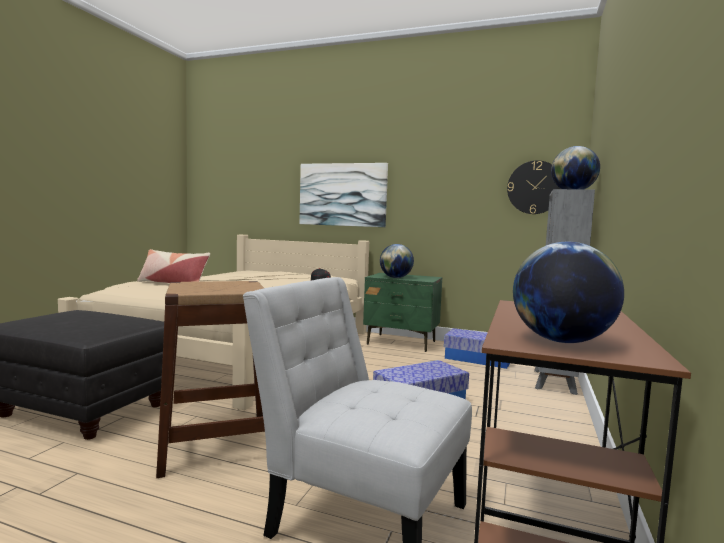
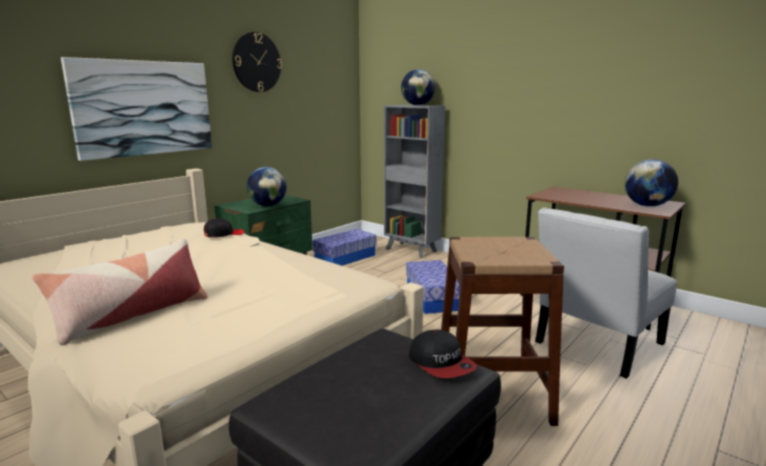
camera: 70 degrees left, 10 degrees up
(99, 331) = (441, 363): none -> cap
(534, 187) = (332, 94): wall clock -> wall clock (256, 62)

